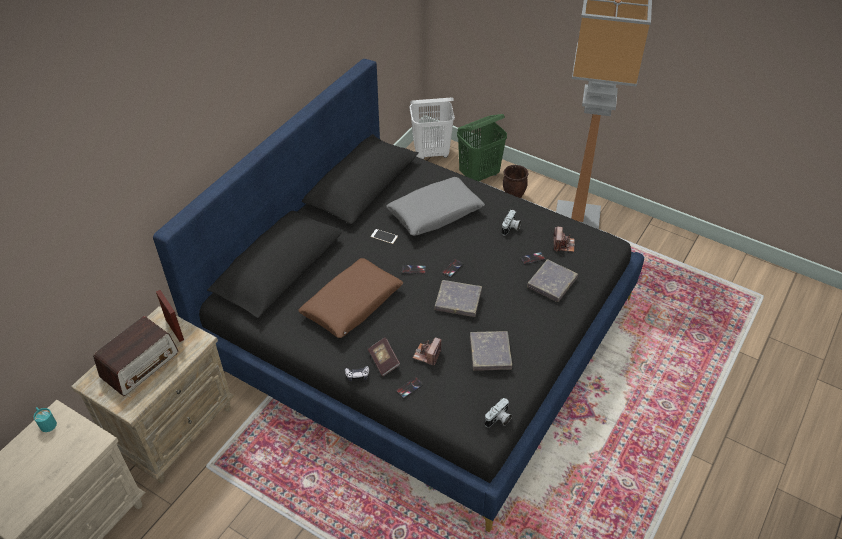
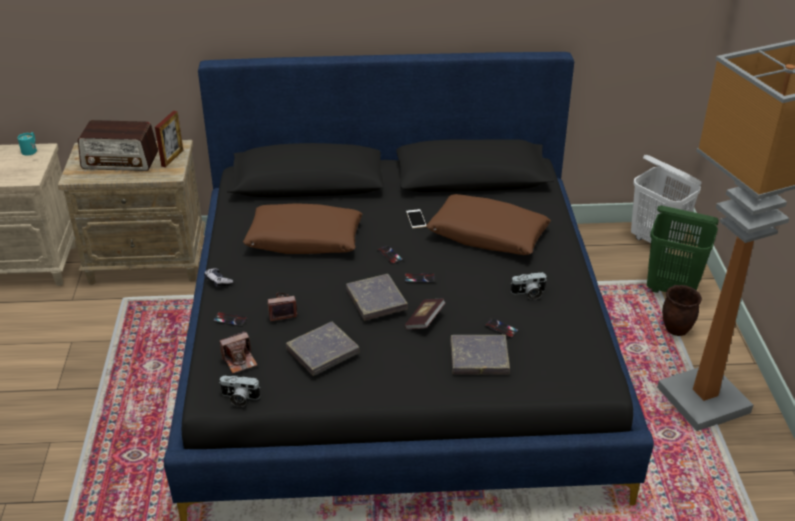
camera: 55 degrees right, 10 degrees down
(384, 361) = (250, 289): book -> book (424, 321)
(435, 213) = (487, 235): grey pillow -> brown pillow
(563, 244) = (552, 343): camera -> camera (240, 361)

